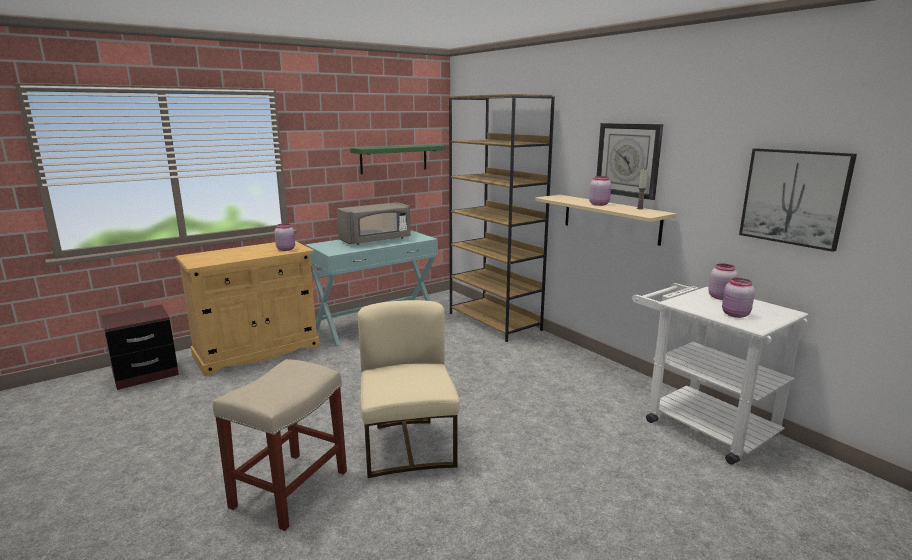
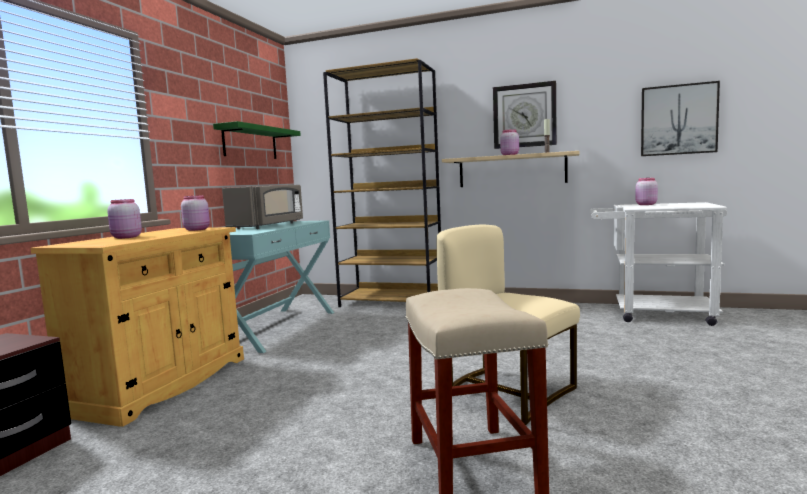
camera: 35 degrees left, 10 degrees down
(735, 314) = (683, 205): pink jar -> pink jar (126, 237)

